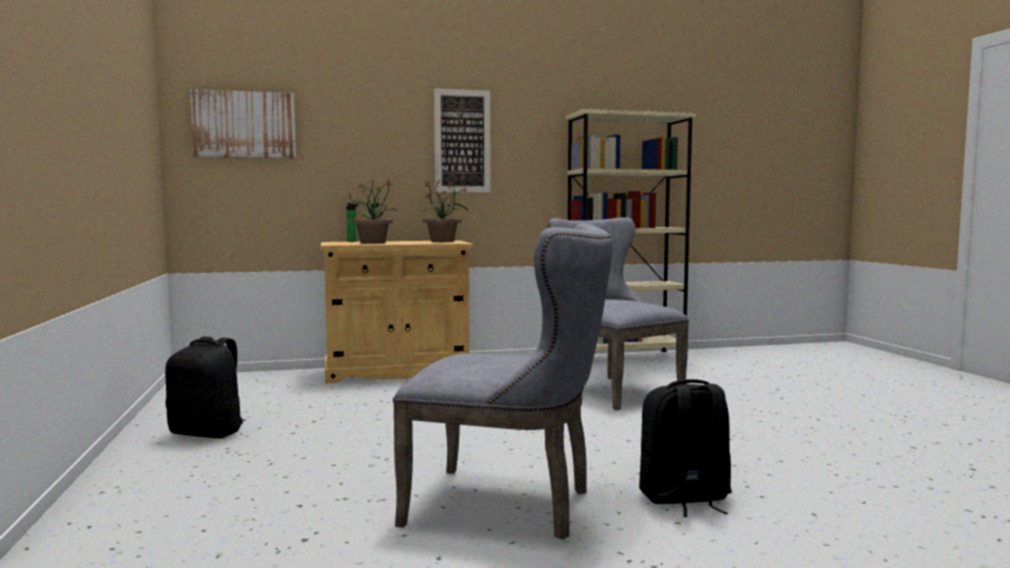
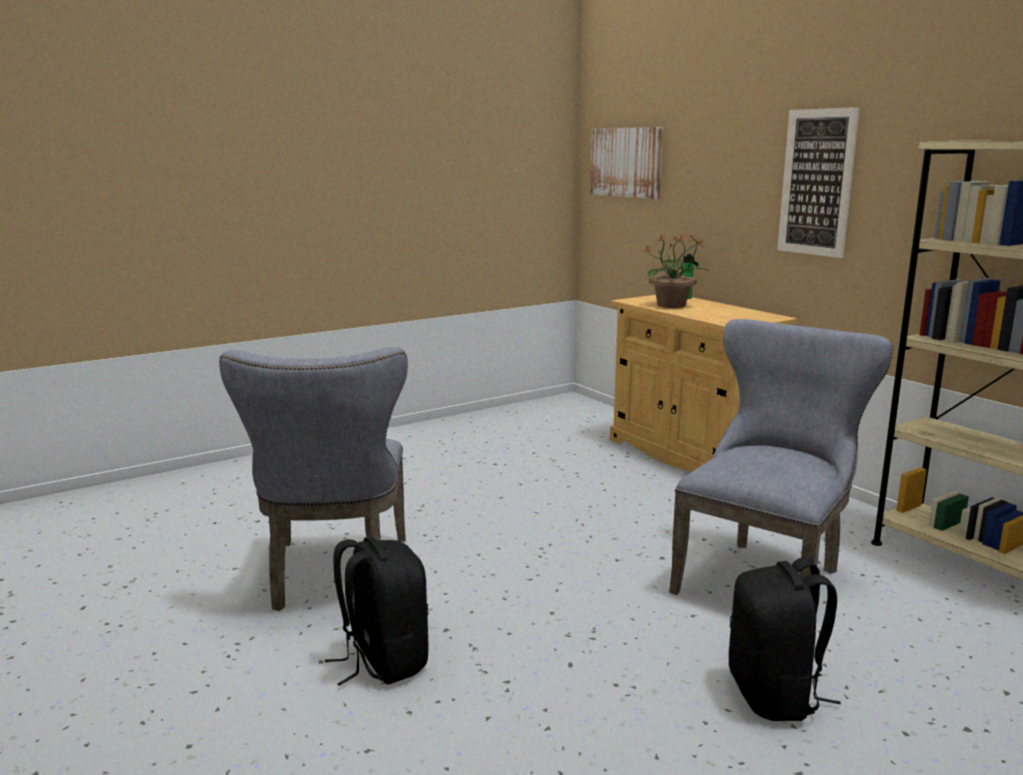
camera: 70 degrees right, 10 degrees up
(208, 432) = (440, 441): black backpack -> black backpack (775, 695)
(443, 241) = (750, 317): potted plant -> none

